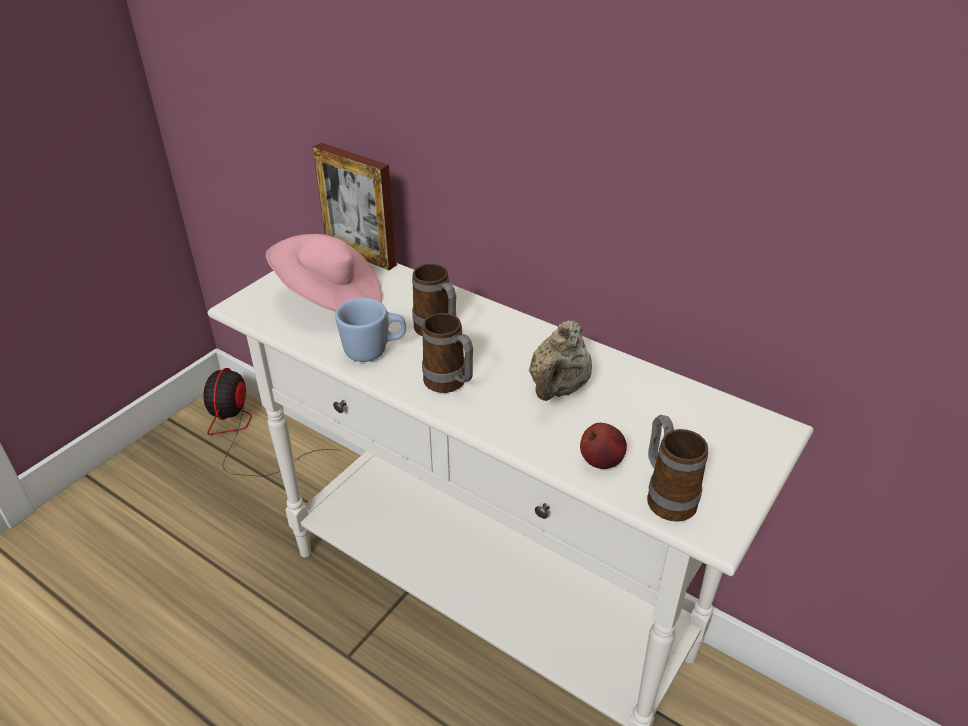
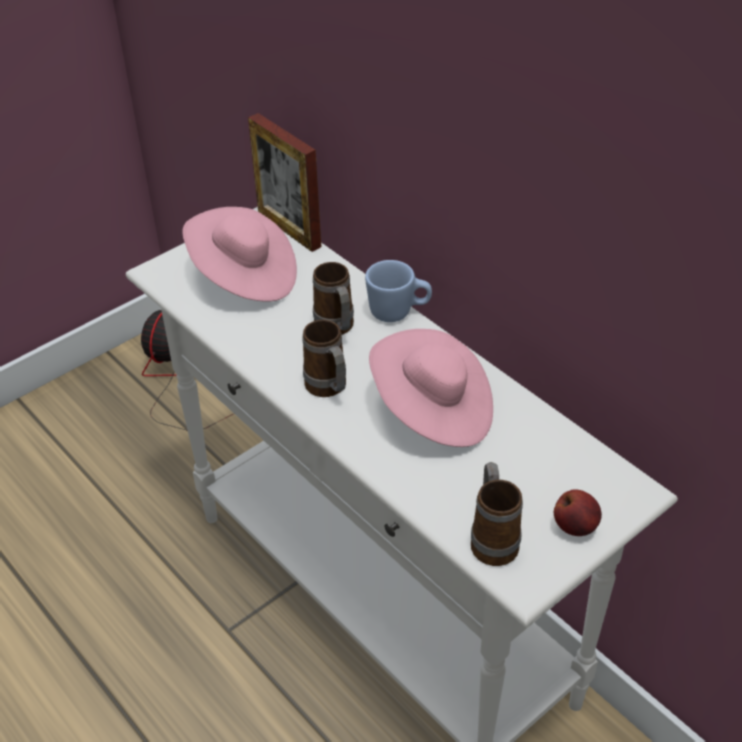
camera: 15 degrees right, 5 degrees up
(374, 351) = (268, 341): blue mug -> blue mug (398, 312)
(558, 389) = (432, 411): beige teapot -> pink hat
(601, 461) = (444, 493): apple -> apple (575, 527)

